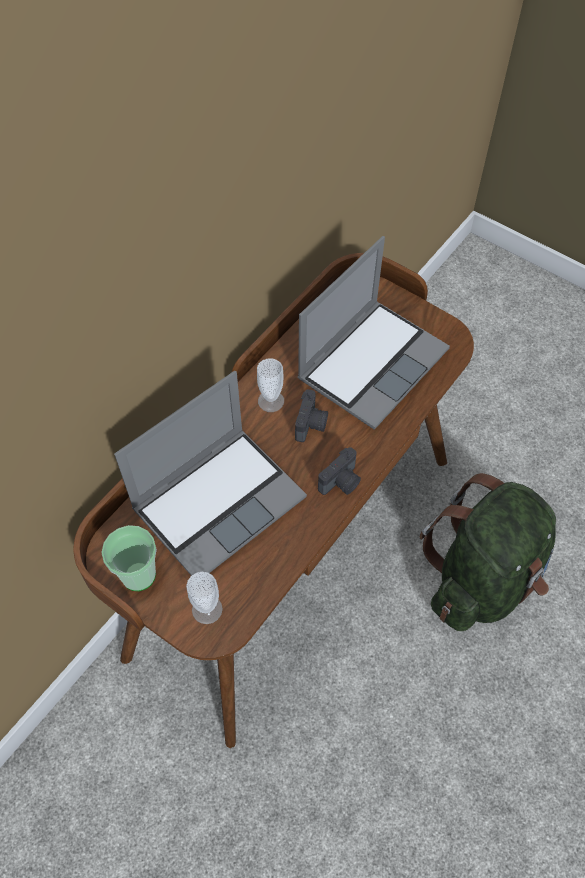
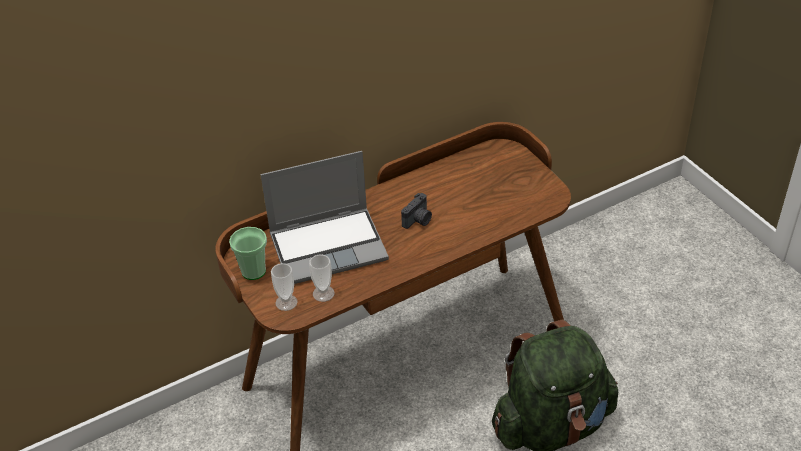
camera: 25 degrees right, 15 degrees down
(271, 401) = (398, 199): cup -> cup (323, 293)
(341, 482) = (419, 259): camera -> none
(372, 363) = (484, 196): laptop -> none

